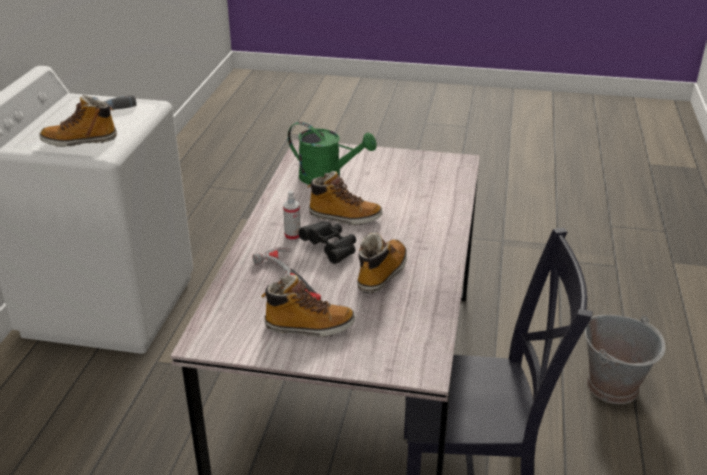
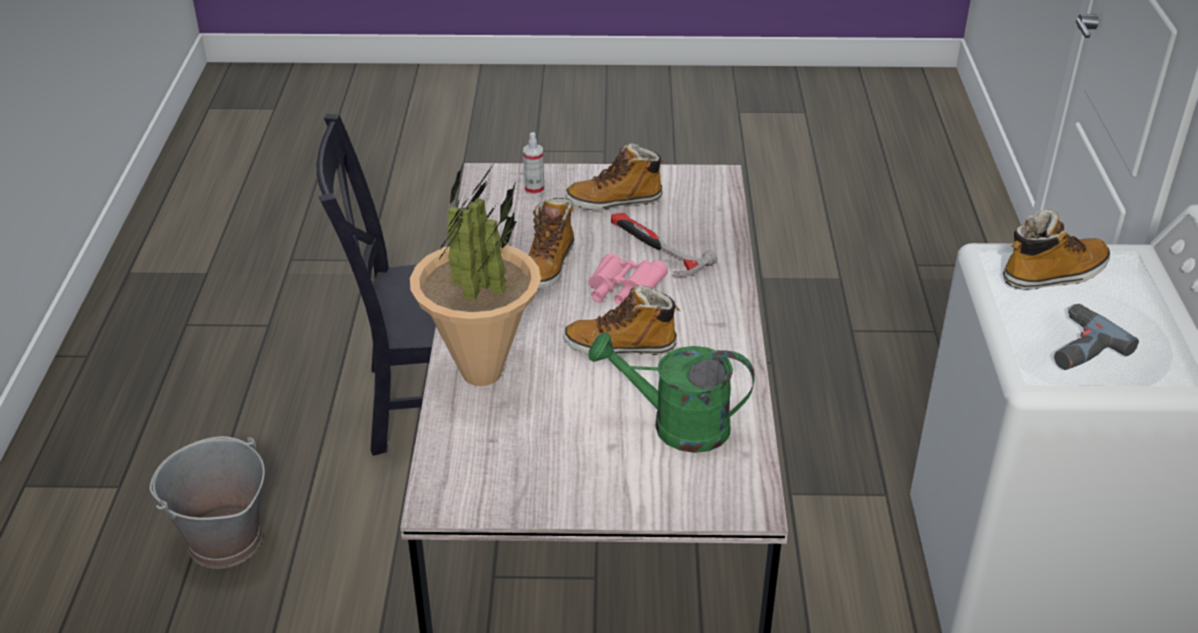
camera: 170 degrees right, 5 degrees up
(292, 236) = (683, 306): spray bottle -> spray bottle (534, 189)
(331, 249) = (623, 292): black binoculars -> pink binoculars
(437, 211) = (481, 372): none -> potted plant

